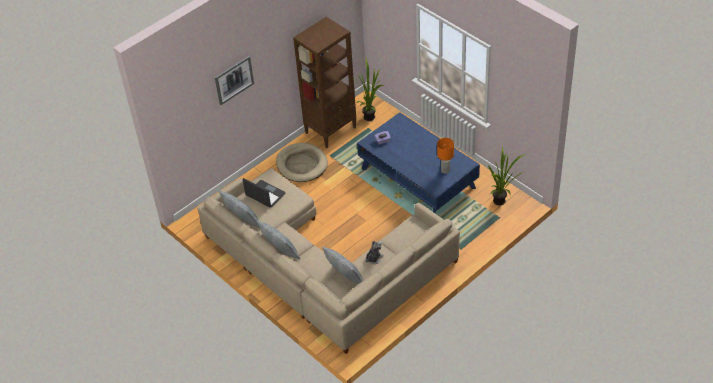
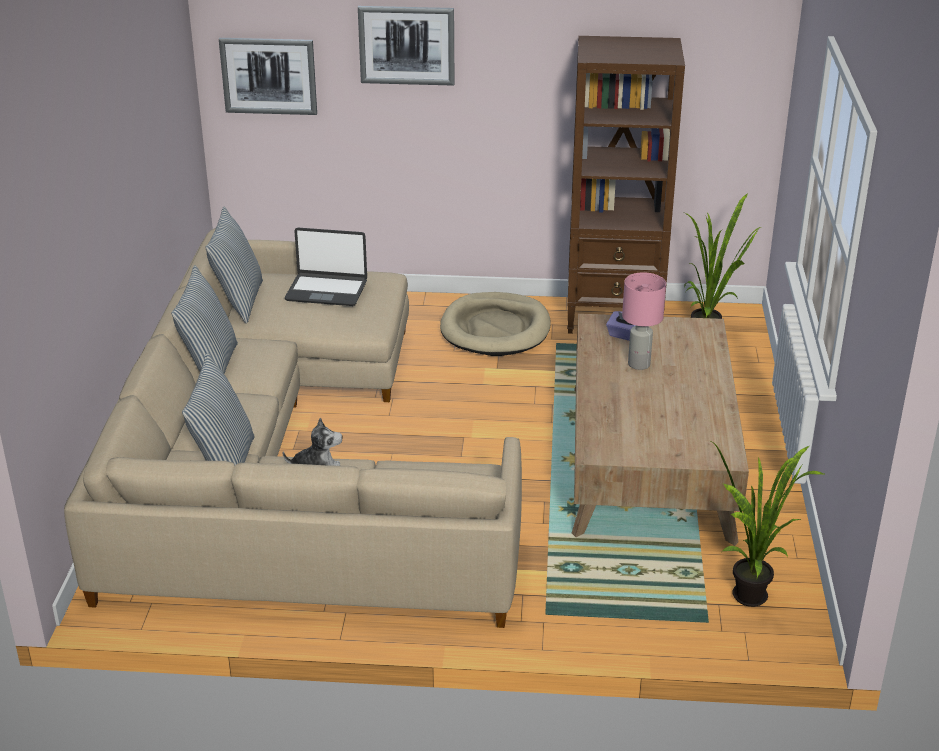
camera: 45 degrees right, 15 degrees down
(184, 125) = (269, 76): none -> picture
(265, 195) = (326, 290): laptop -> laptop turned 105 degrees clockwise
(402, 149) = (639, 364): none -> pink table lamp
(417, 178) = (649, 460): blue coffee table -> brown coffee table
(445, 170) = (664, 437): orange table lamp -> none

